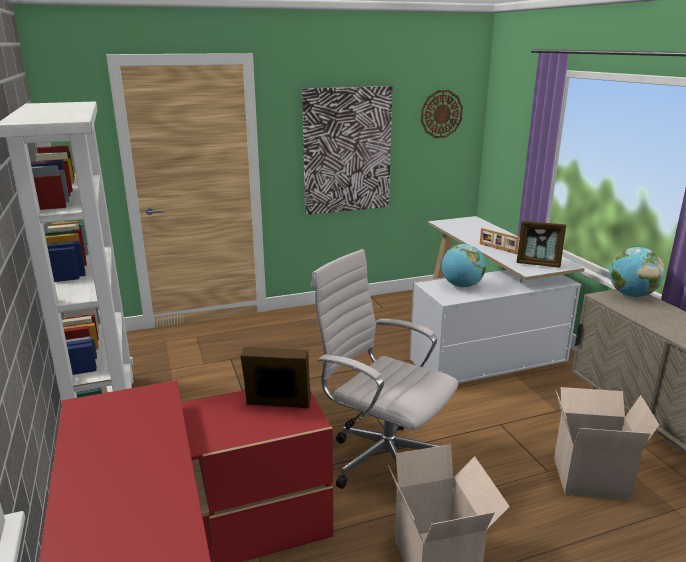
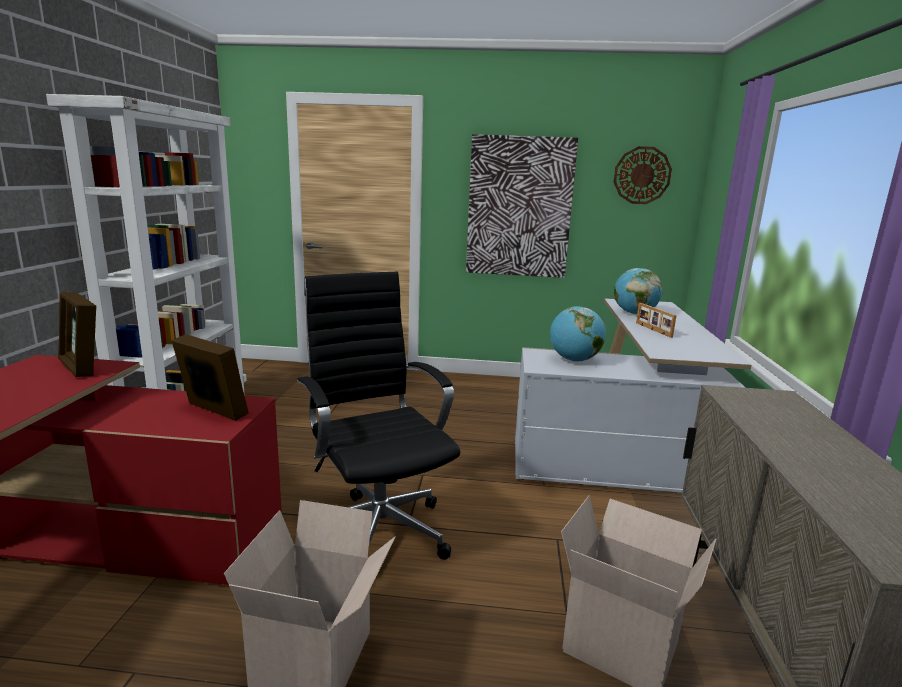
camera: 25 degrees right, 5 degrees down
(381, 460) = (377, 530): white office chair -> black office chair
(538, 264) = (687, 350): picture frame -> picture frame (82, 367)
(631, 295) = (776, 399): globe -> globe (634, 313)

